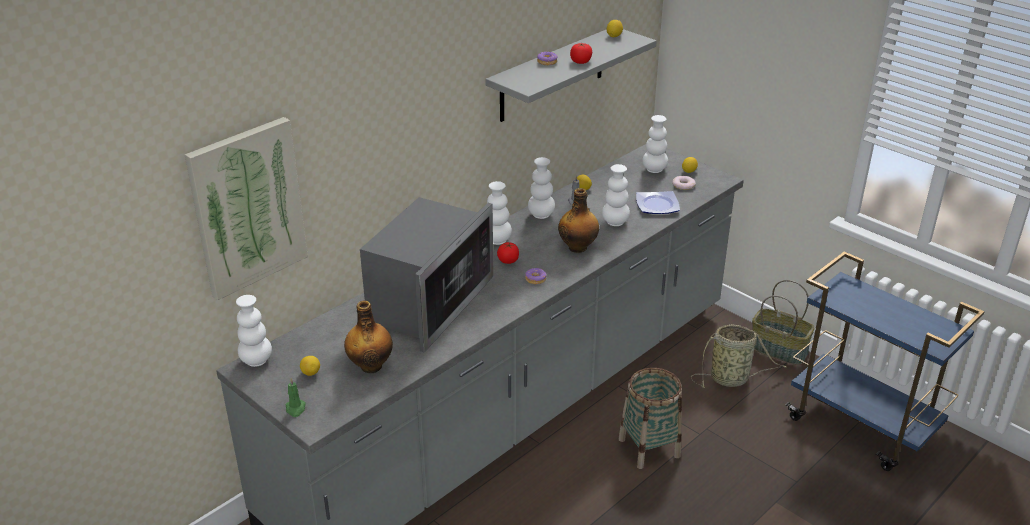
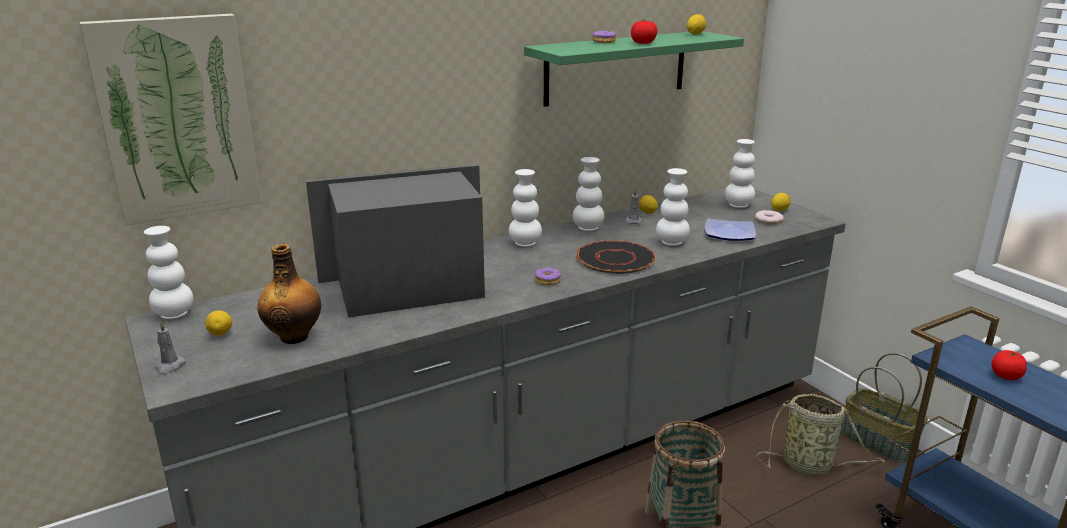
camera: 15 degrees right, 10 degrees down
(295, 409) = (169, 367): green candle -> grey candle
(429, 302) = (409, 287): microwave -> microwave turned 150 degrees counterclockwise
(508, 260) = (526, 261): tomato -> tomato (1006, 376)
(552, 74) = (616, 67): grey shelf -> green shelf
(578, 247) = (616, 258): bottle -> black plate

